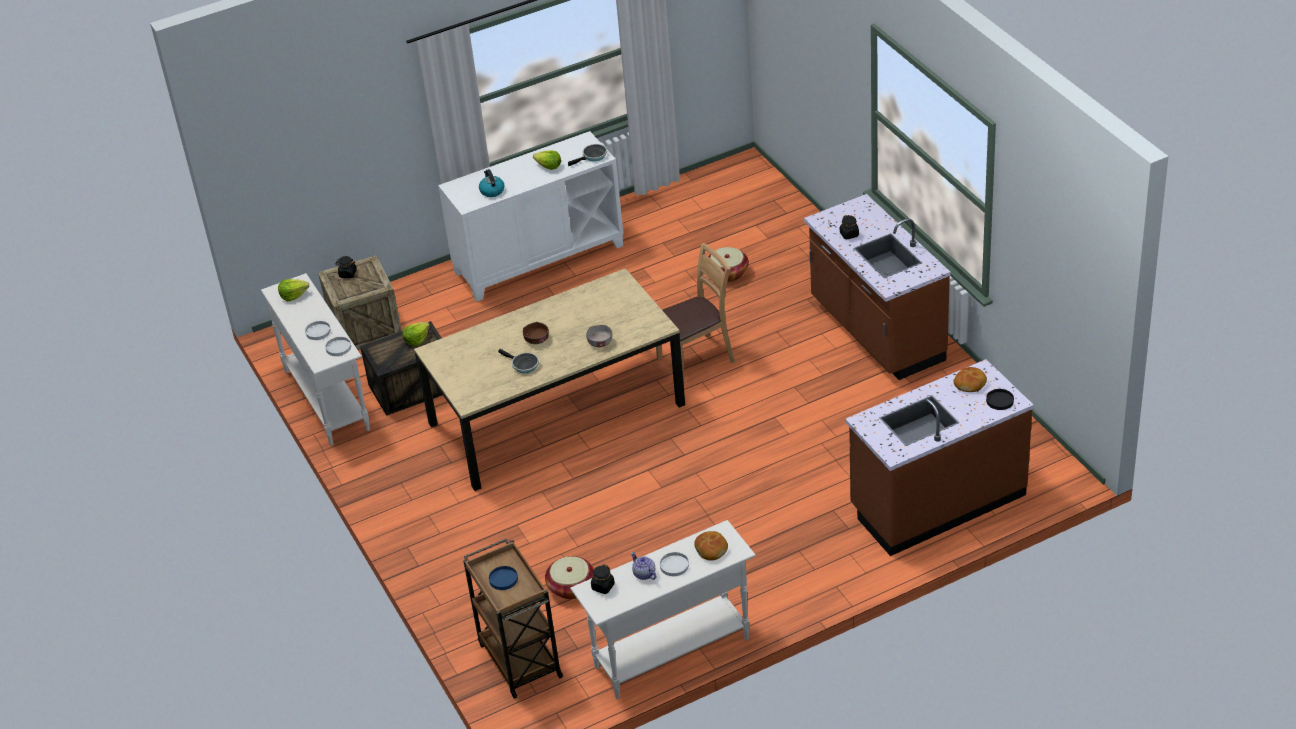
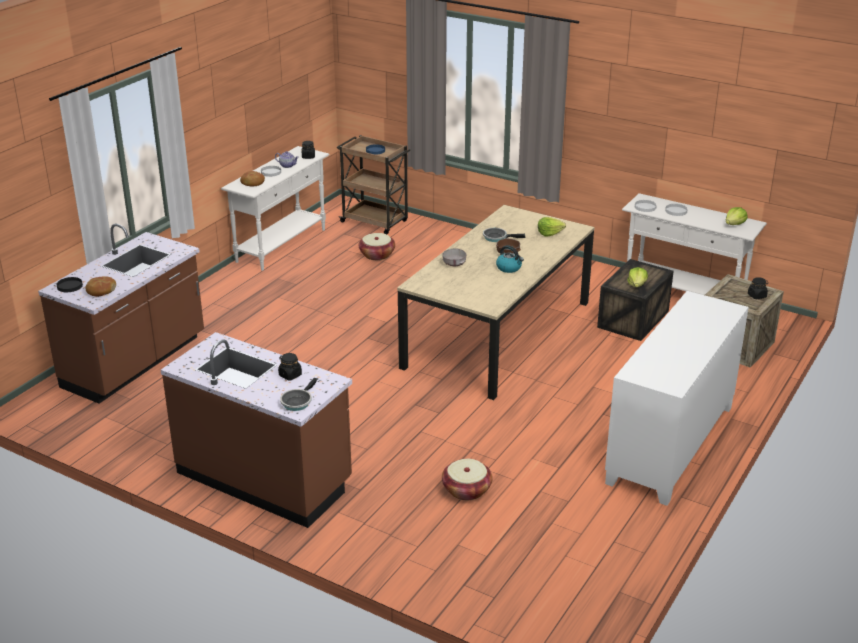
camera: 145 degrees right, 10 degrees down
(492, 191) = (691, 315): kettle -> kettle (509, 268)
(548, 166) = (670, 350): lettuce -> lettuce (549, 233)
(593, 156) = (639, 372): frying pan -> frying pan (297, 401)
(696, 359) = (422, 404): brown chair -> none

